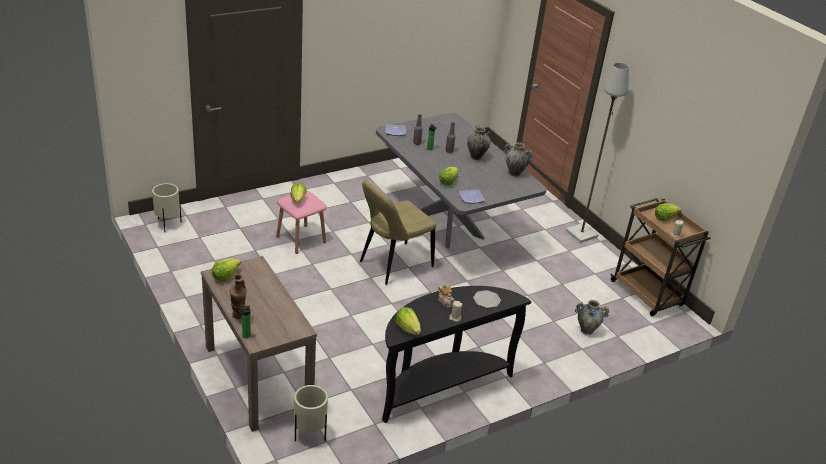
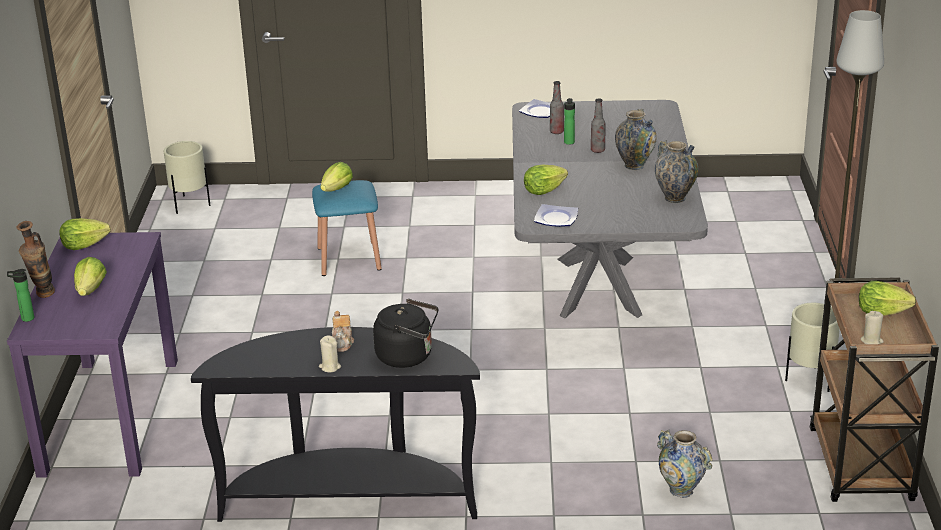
camera: 35 degrees right, 5 degrees down
(257, 377) = (110, 415): brown console table -> purple console table
(301, 239) = (349, 258): pink stool -> blue stool
(310, 435) = (103, 504): beige planter -> beige planter (810, 380)
(393, 265) = (450, 321): beige chair -> none
(408, 328) = (244, 363): lettuce -> lettuce (91, 290)
(487, 300) = (408, 356): plate -> black kettle

